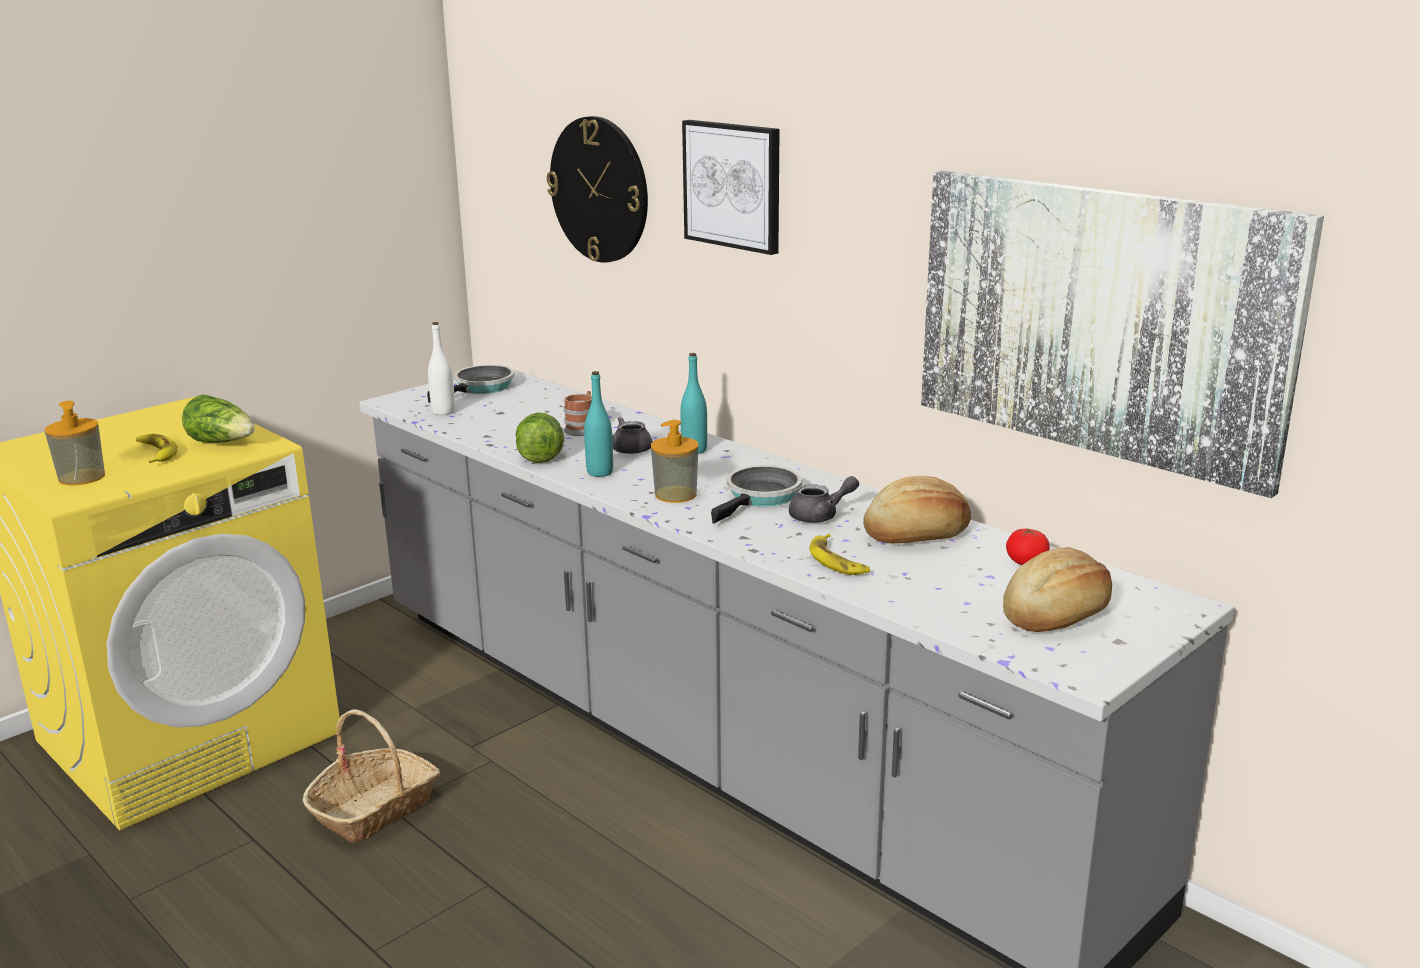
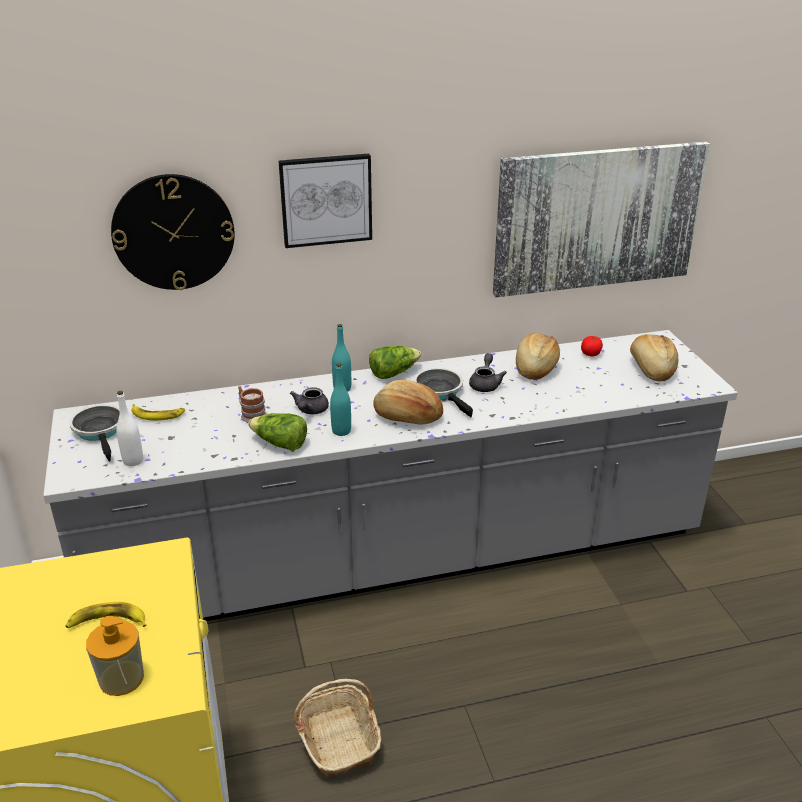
camera: 60 degrees left, 10 degrees up
(223, 443) = (129, 577): lettuce -> lettuce (393, 373)
(675, 494) = (407, 416): soap dispenser -> bread
(837, 561) = (548, 399): banana -> banana (157, 415)

